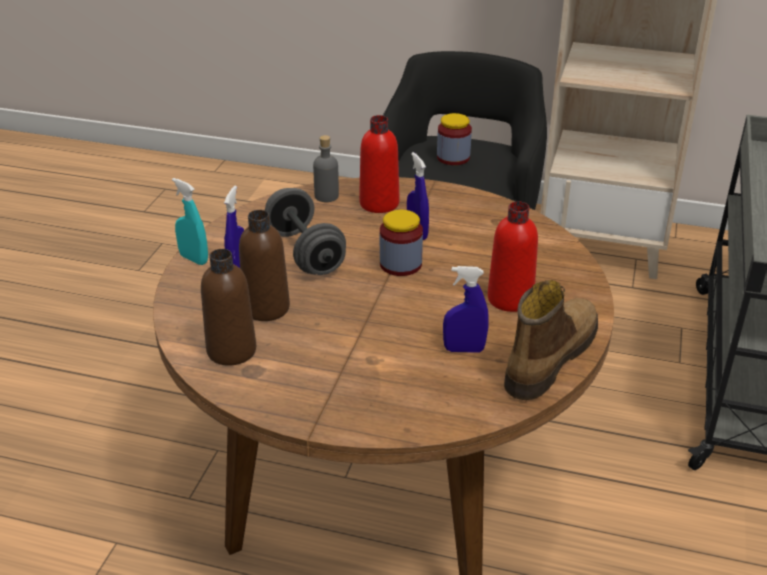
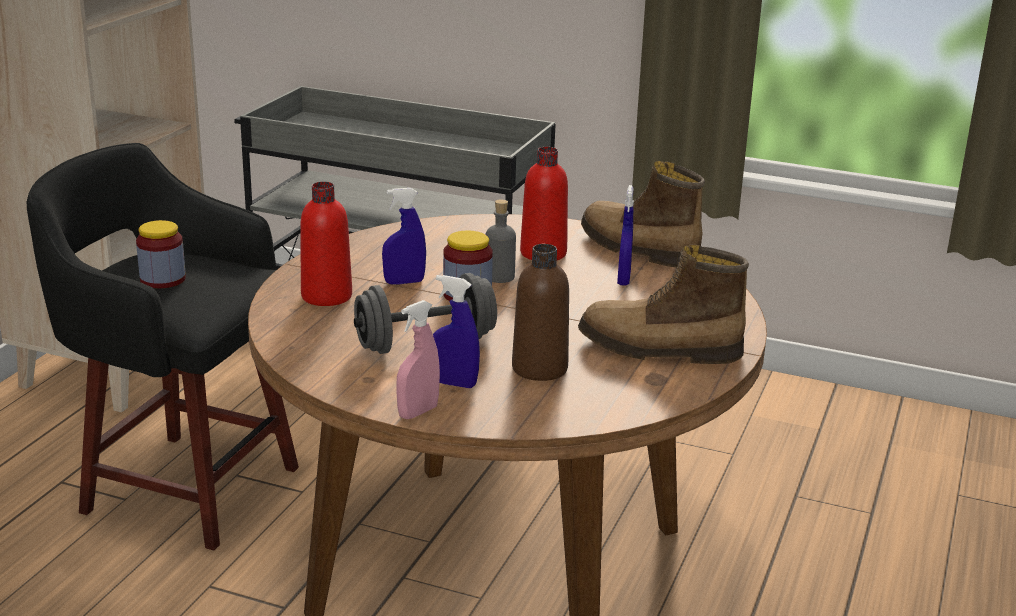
camera: 85 degrees left, 10 degrees down
(194, 259) = (418, 412): turquoise spray bottle -> pink spray bottle
(231, 350) = (620, 389): brown bottle -> none
(310, 372) = (658, 350): none -> boot
(326, 196) = (291, 324): grey bottle -> grey bottle (499, 277)

